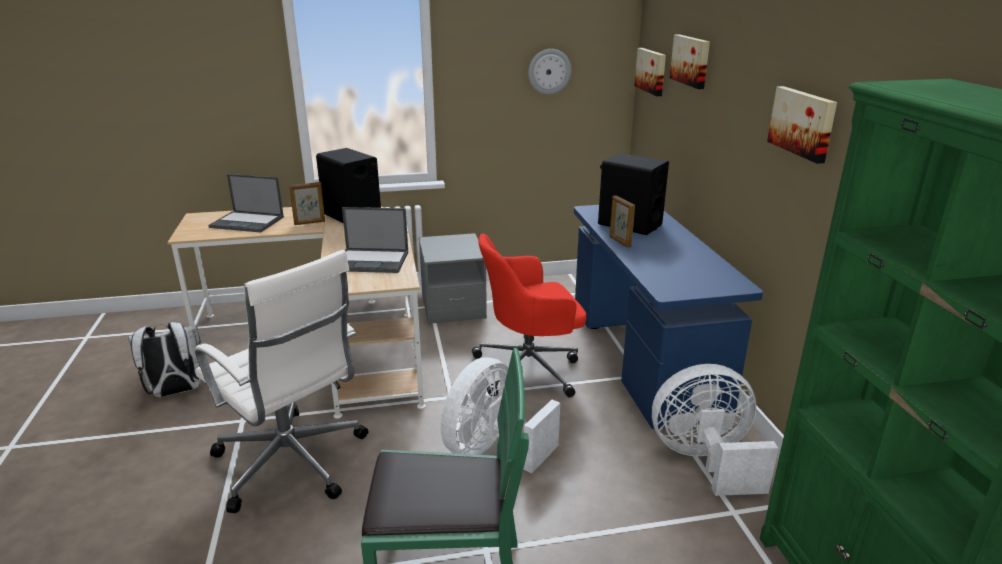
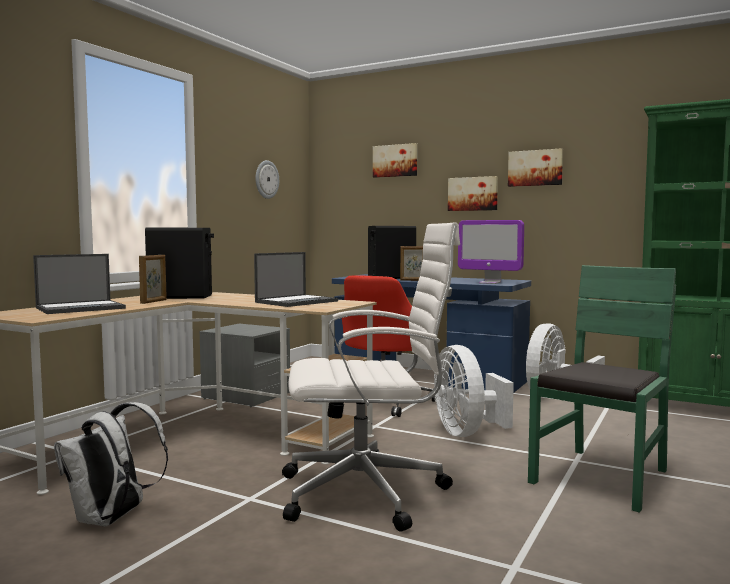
camera: 50 degrees left, 20 degrees down
(652, 71) = (337, 180): picture -> picture (473, 194)
(669, 283) = (490, 283): none -> monitor

